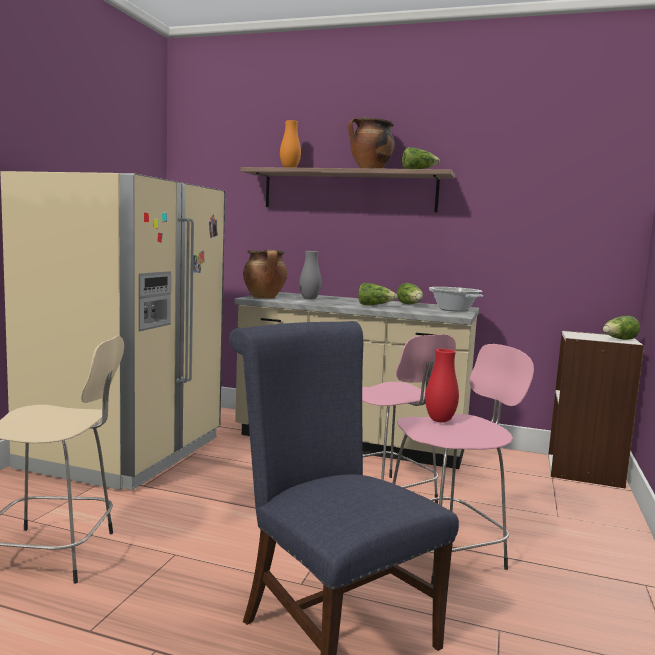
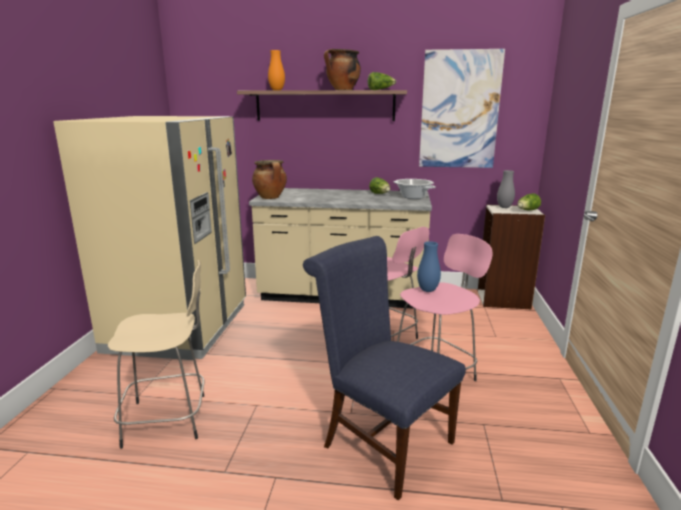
camera: 10 degrees left, 10 degrees up
(309, 299) = (304, 195): grey vase -> grey vase (504, 207)
(375, 305) = (356, 198): lettuce -> none
(440, 420) = (427, 290): red vase -> blue vase
(525, 200) = (459, 110): none -> picture

